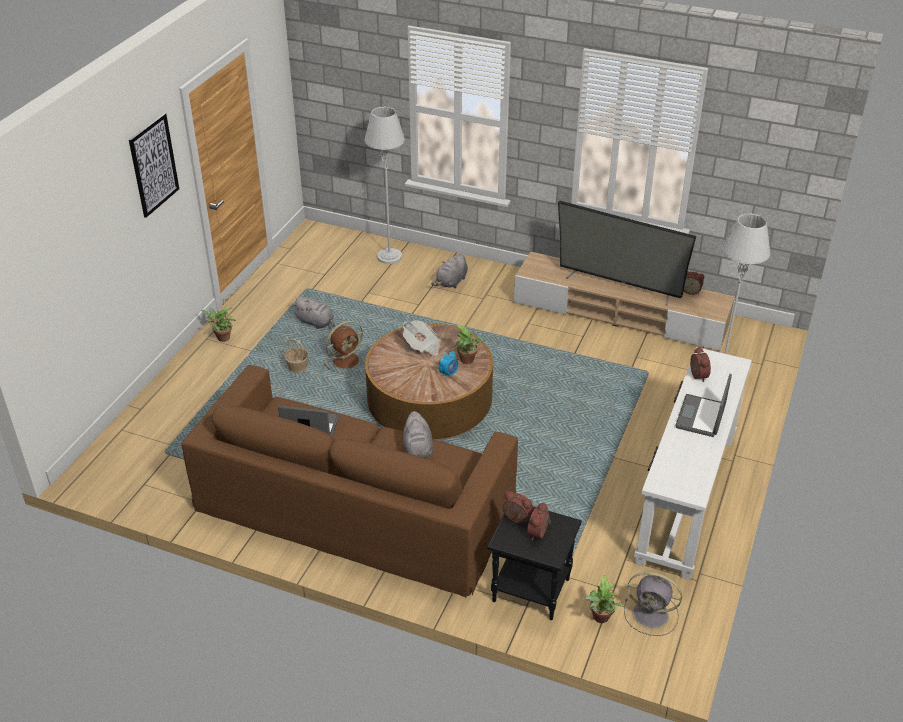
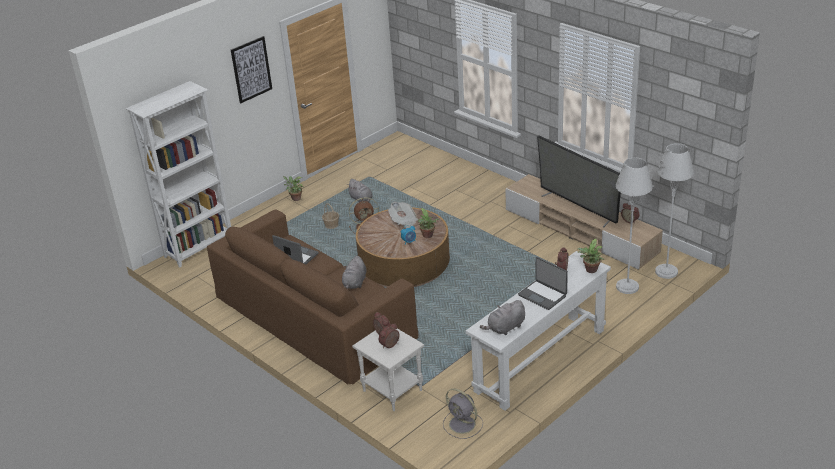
camera: 25 degrees right, 5 degrees down
(123, 439) = (200, 247): none -> white bookcase
(389, 257) = (439, 165): grey floor lamp -> grey floor lamp (666, 272)
(451, 282) = (471, 189): grey plush toy -> grey plush toy (505, 328)
(530, 591) = (391, 391): black side table -> white side table
(600, 618) = (426, 418): potted plant -> potted plant (590, 270)
(701, 417) = (543, 295): laptop -> laptop turned 90 degrees counterclockwise

